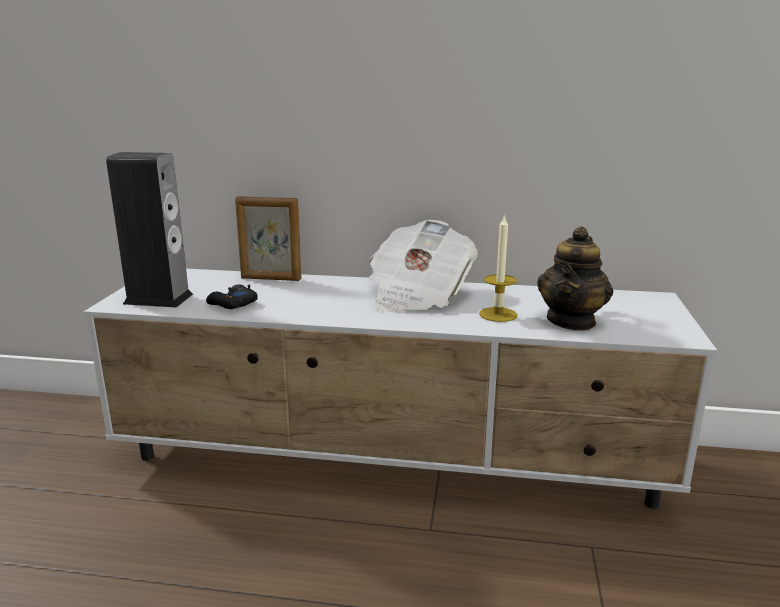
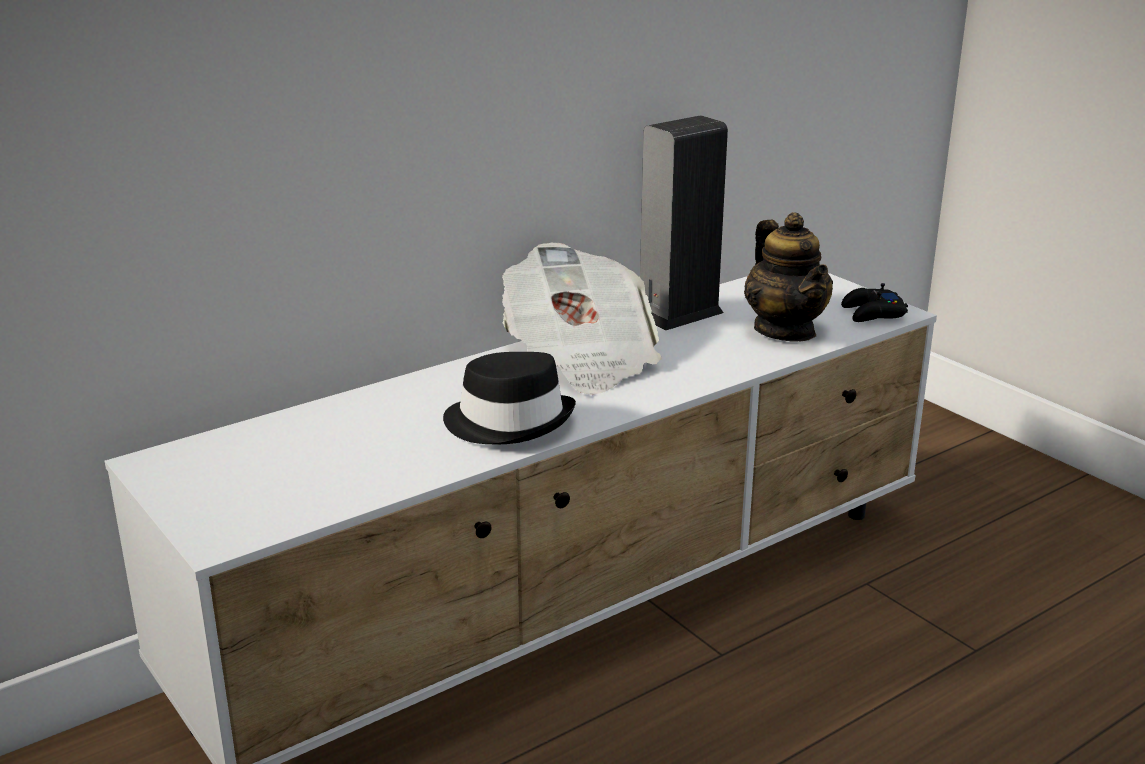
camera: 45 degrees left, 5 degrees up
(158, 299) = (265, 503): speaker -> speaker (678, 313)
(232, 303) = (391, 463): black game controller -> black game controller (872, 313)
(271, 279) = (348, 407): picture frame -> none
(317, 307) = (509, 421): none -> black hat
(498, 314) = (710, 350): candle -> none

